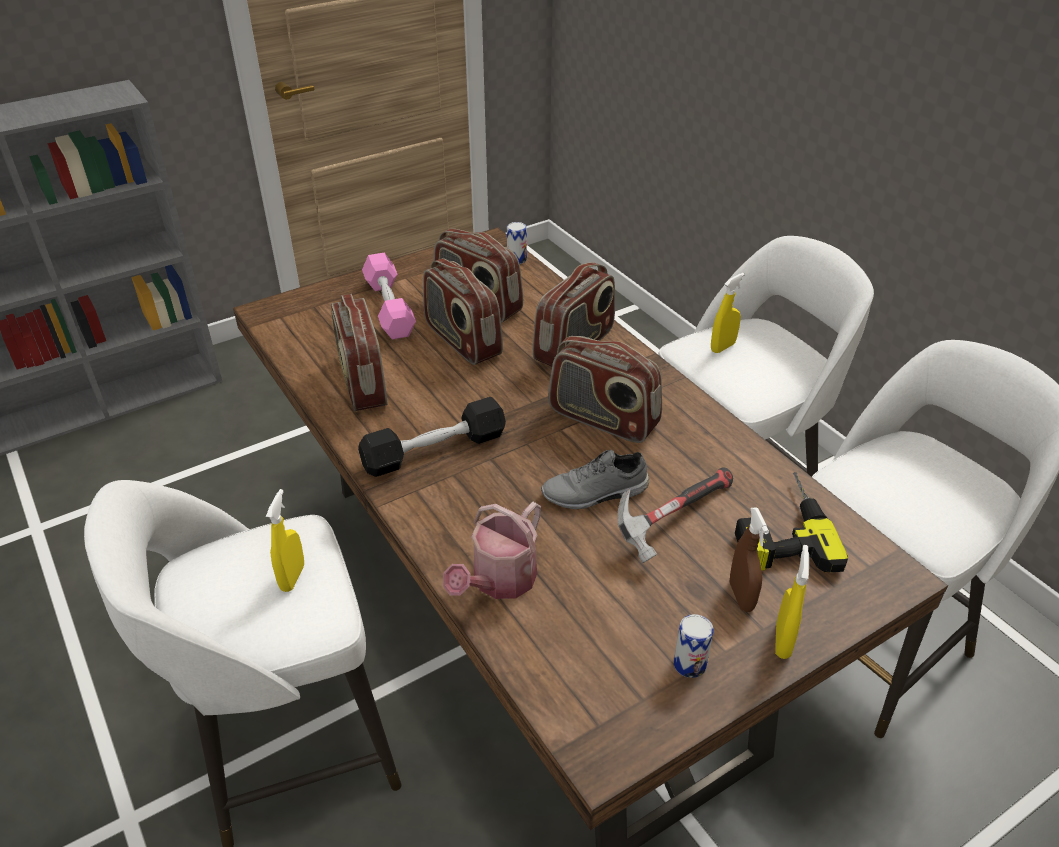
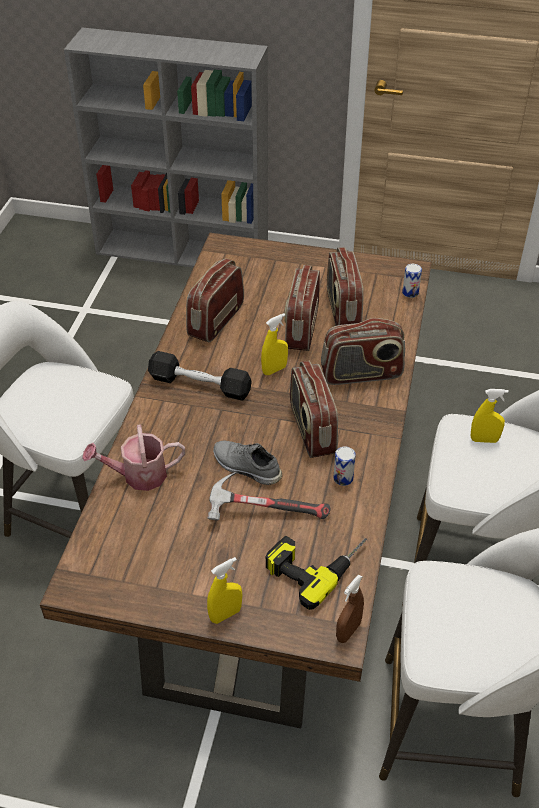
camera: 45 degrees right, 5 degrees up
(292, 577) = (77, 407): yellow spray bottle -> yellow spray bottle (274, 370)
(389, 308) = (289, 282): pink dumbbell -> none
(689, 664) = (166, 585): can -> can (343, 478)
(741, 596) = (239, 577): brown spray bottle -> brown spray bottle (348, 631)

